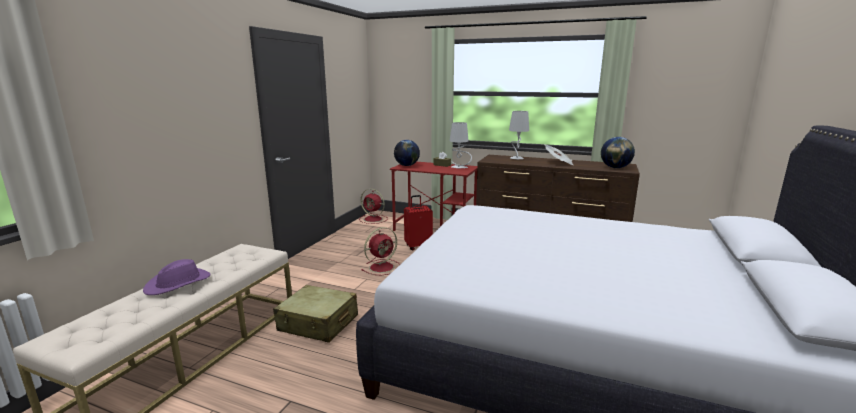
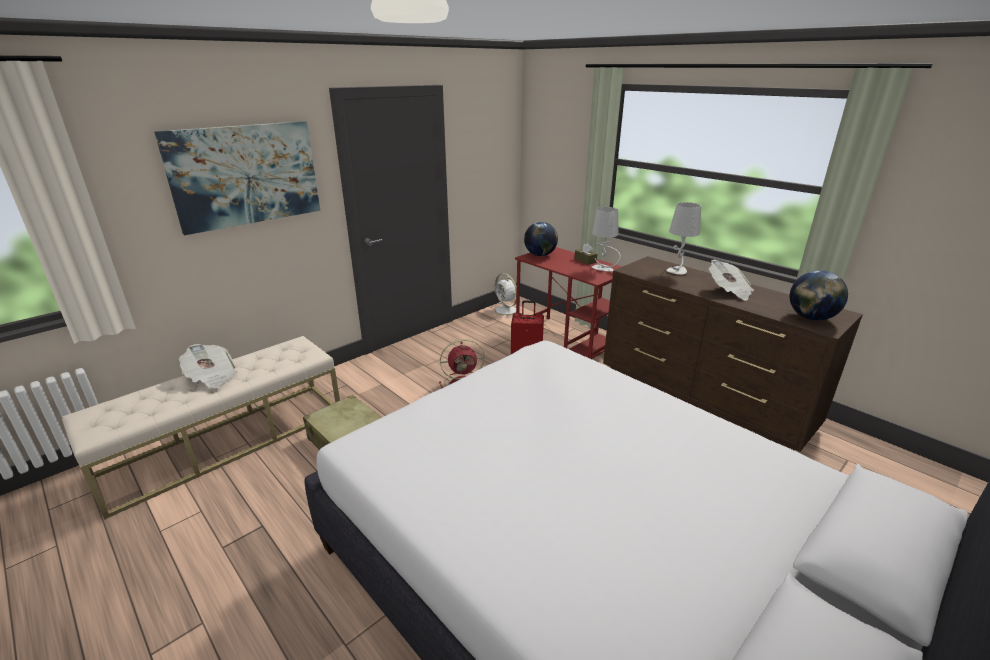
camera: 25 degrees right, 10 degrees up
(178, 283) = (211, 377): purple hat -> newspaper
(188, 92) = (246, 175): none -> picture
(373, 219) = (506, 310): red fan -> white fan

